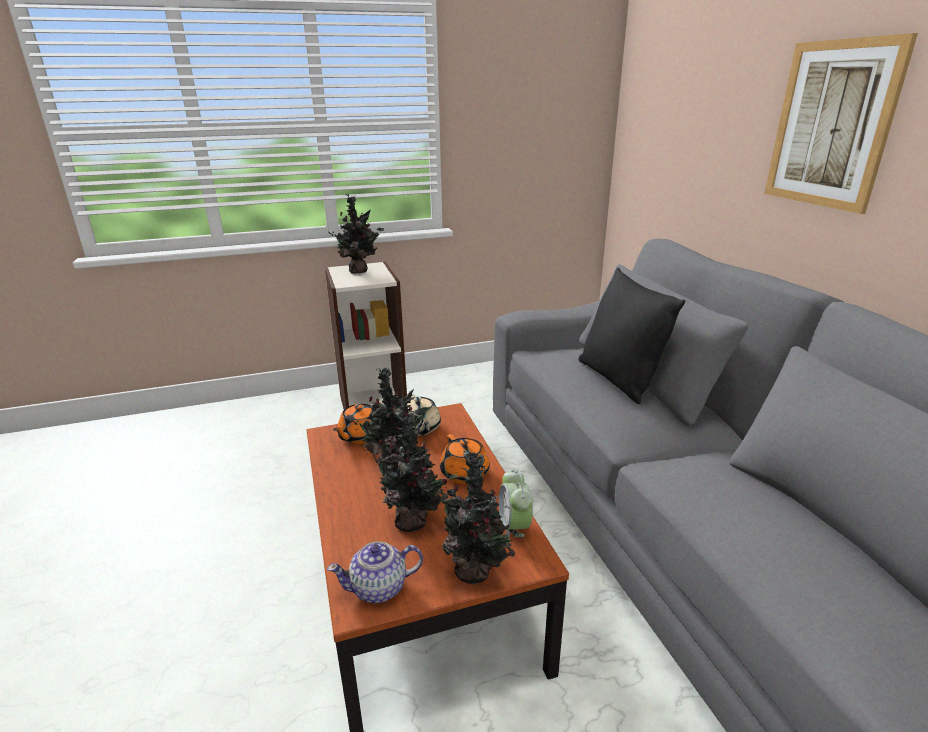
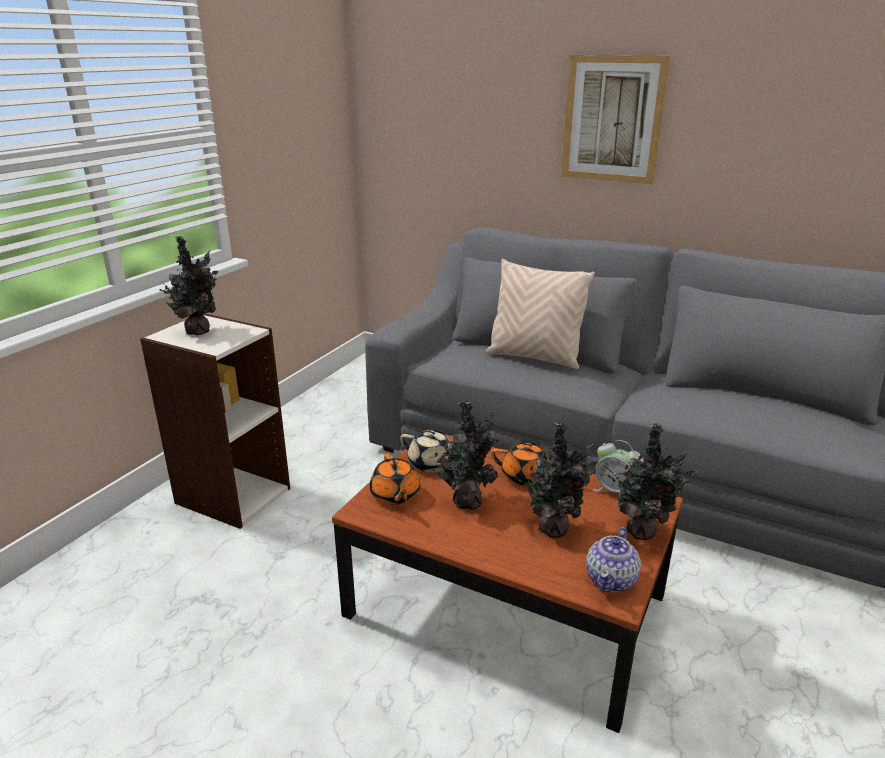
camera: 45 degrees left, 0 degrees up
(618, 379) = (534, 357): black pillow -> beige pillow

